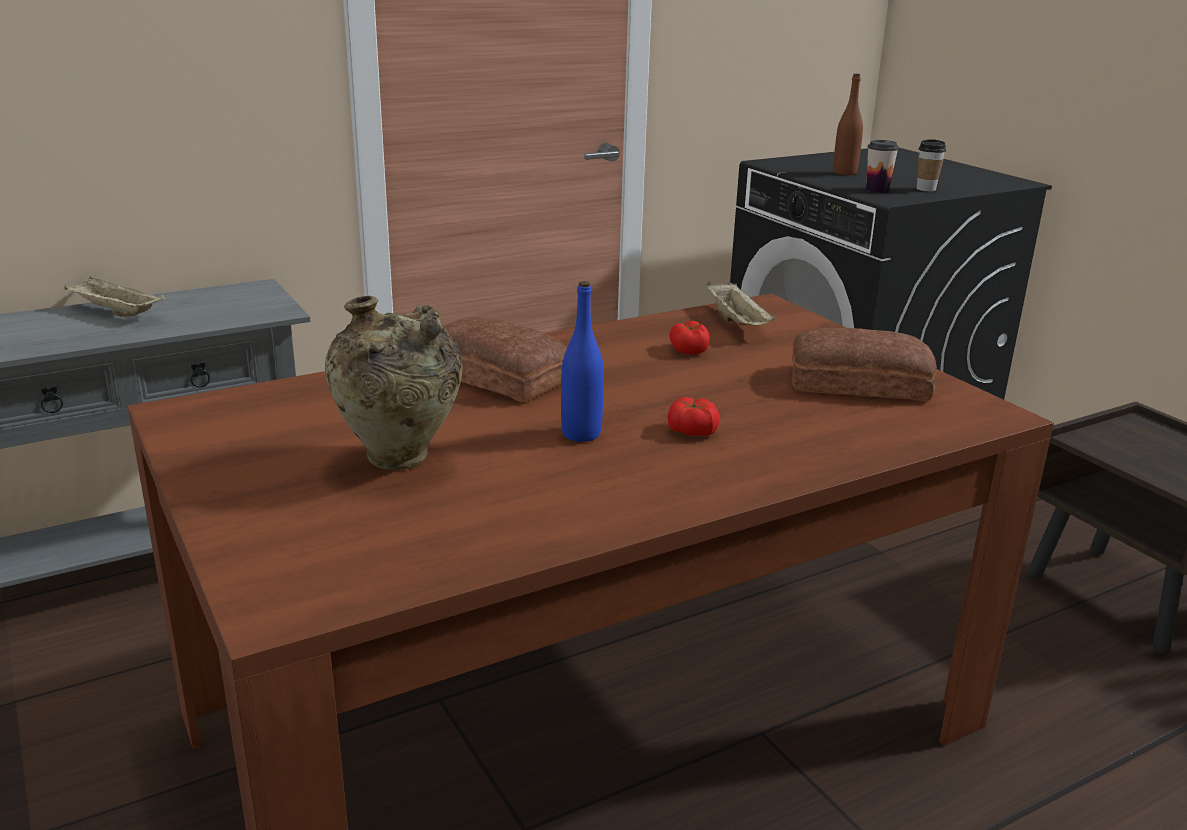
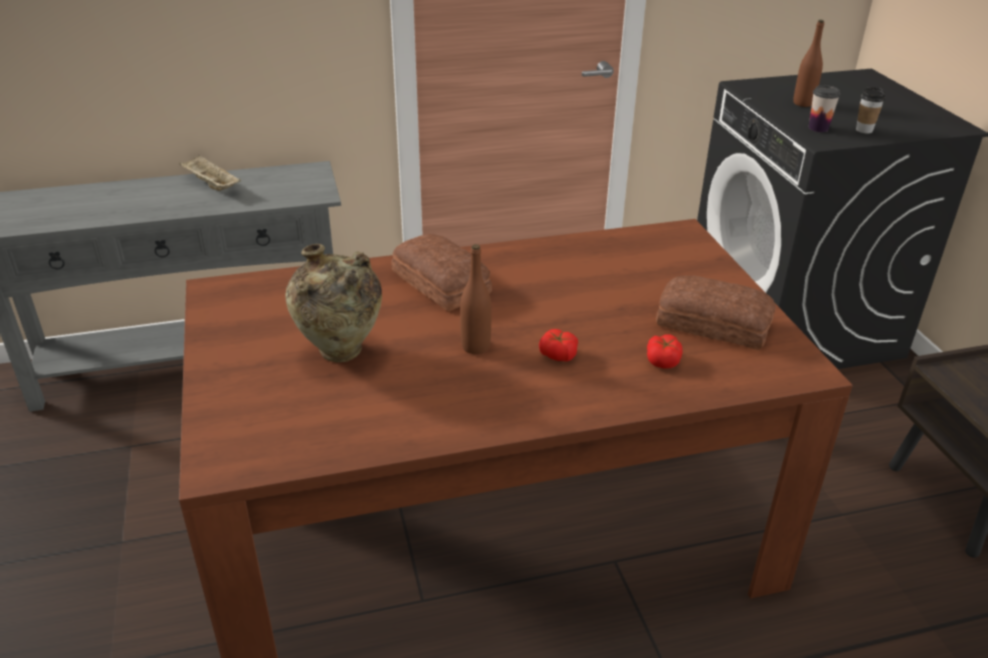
camera: 15 degrees right, 10 degrees up
(581, 434) = (475, 346): blue bottle -> brown bottle
(689, 350) = (596, 273): tomato -> tomato (663, 360)
(738, 323) = (649, 249): beige tray -> none

